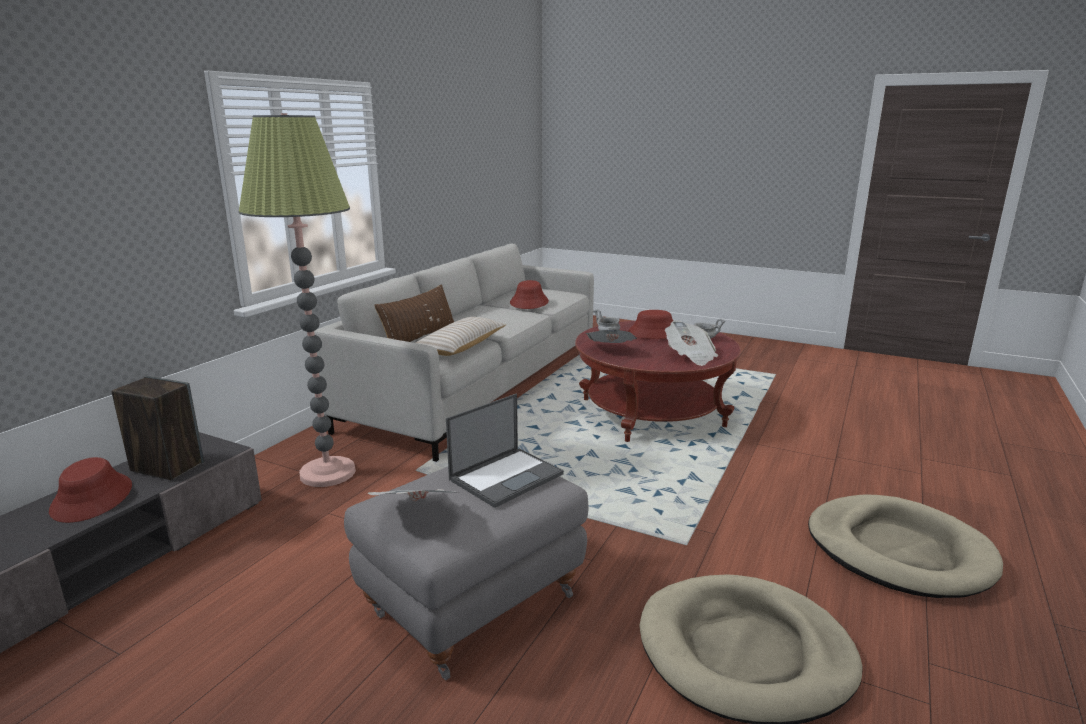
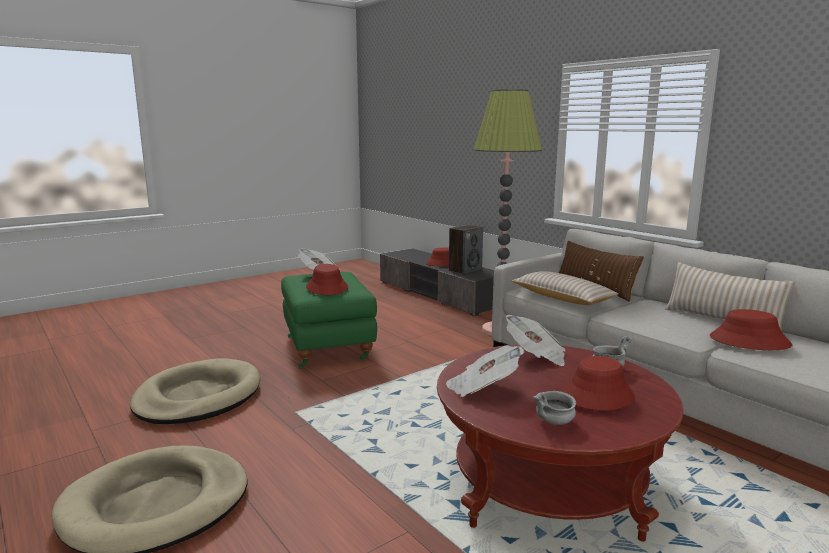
camera: 115 degrees right, 5 degrees down
(472, 600) = (329, 347): grey ottoman -> green ottoman
(484, 307) = (722, 320): none -> beige pillow
(507, 476) = (327, 287): laptop -> red hat

